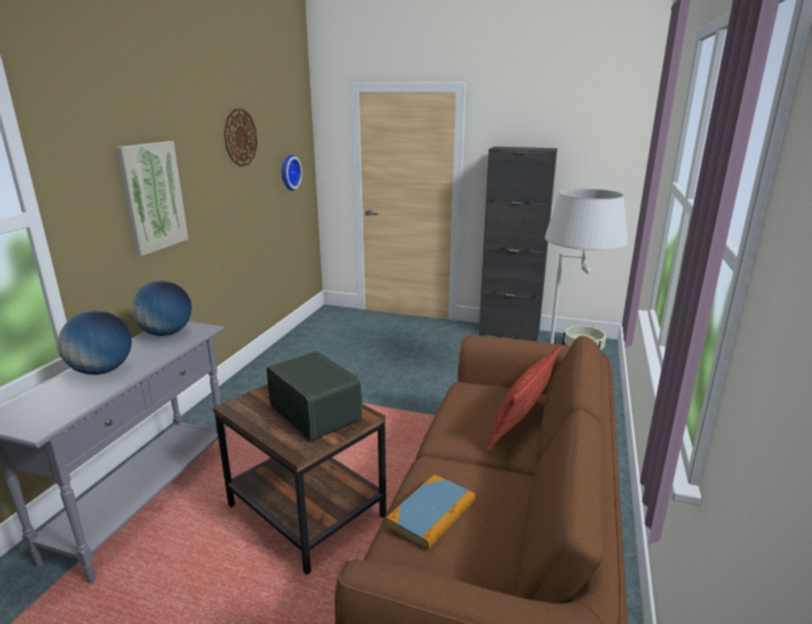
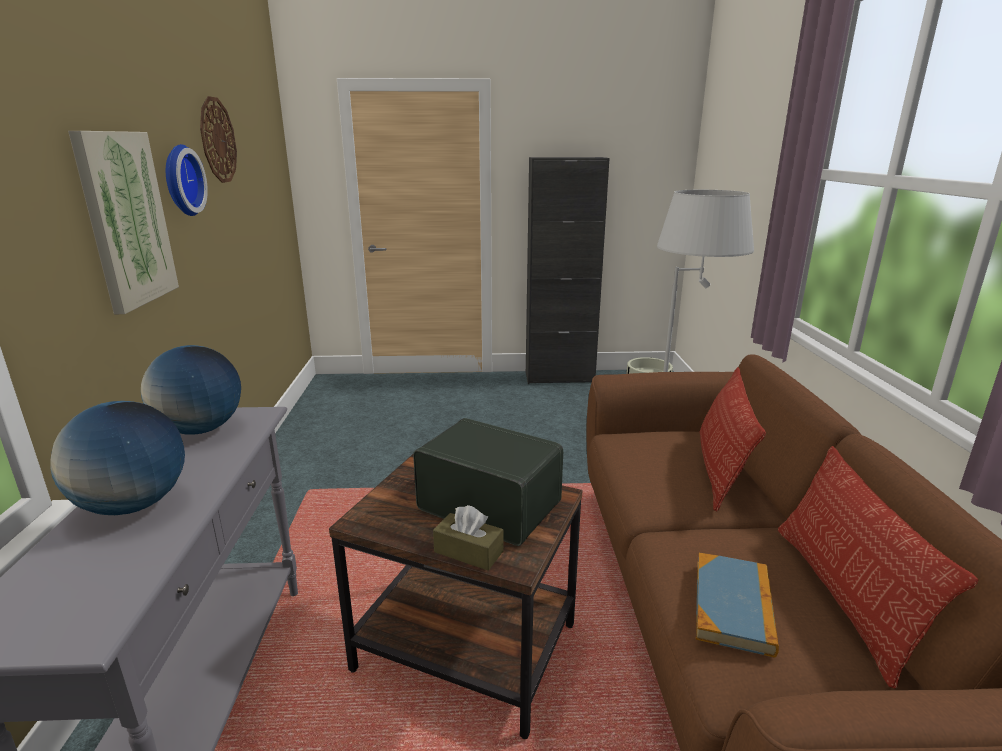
camera: 20 degrees left, 0 degrees up
(278, 438) = (468, 552): none -> brown tissue box
(289, 172) = (269, 196): wall clock -> wall clock (180, 180)
(522, 530) = (842, 597): none -> pillow

